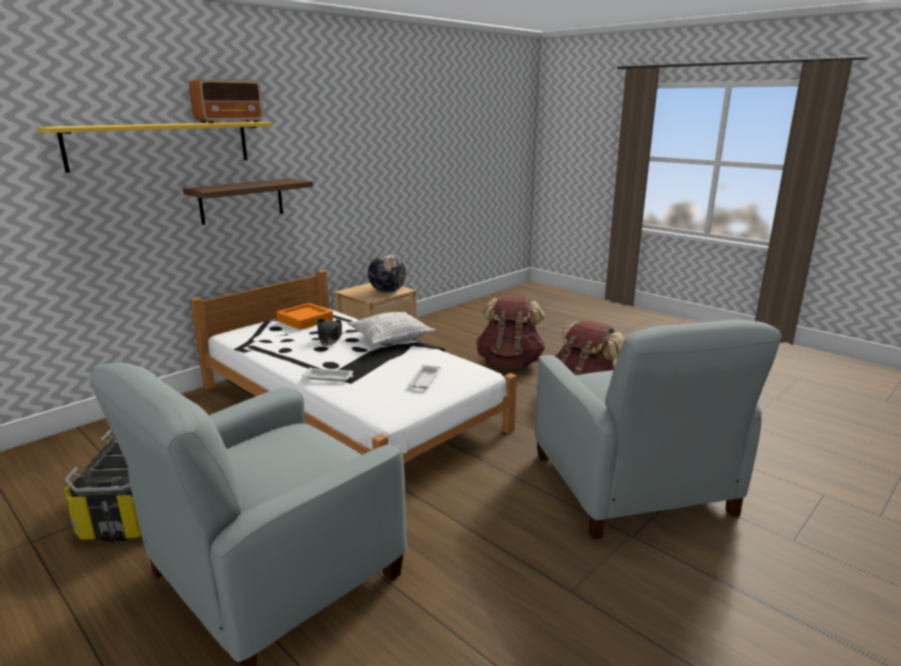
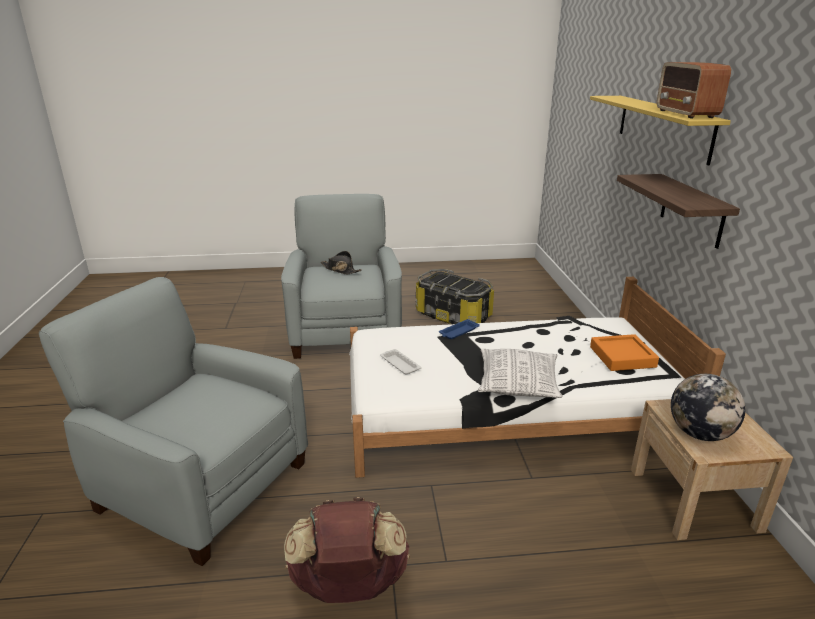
camera: 130 degrees right, 5 degrees up
(329, 378) = (458, 332): white tray -> blue tray
(330, 337) = (550, 353): black hat -> black hat (340, 270)
(510, 363) = (516, 593): brown backpack -> none

